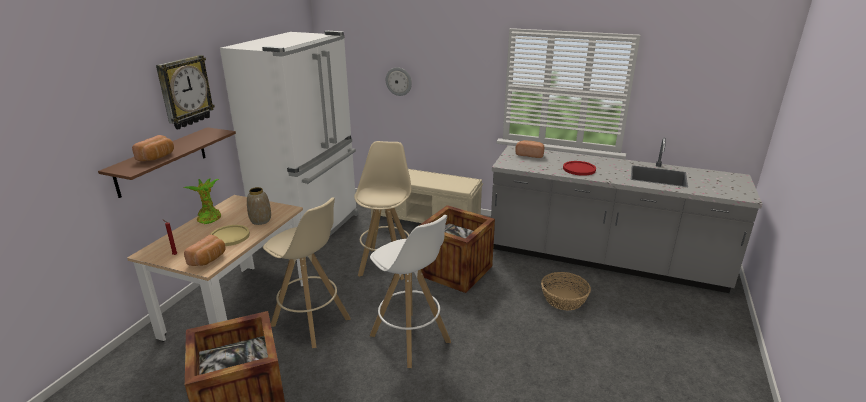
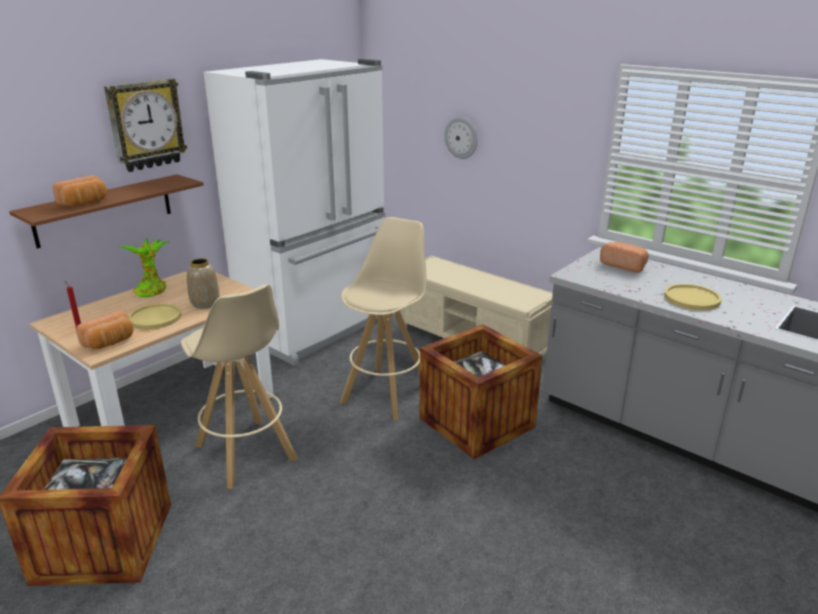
camera: 20 degrees right, 0 degrees up
(410, 339) = (359, 508): white stool -> none
(564, 299) = (624, 504): basket -> none
(579, 169) = (692, 298): red plate -> yellow plate

